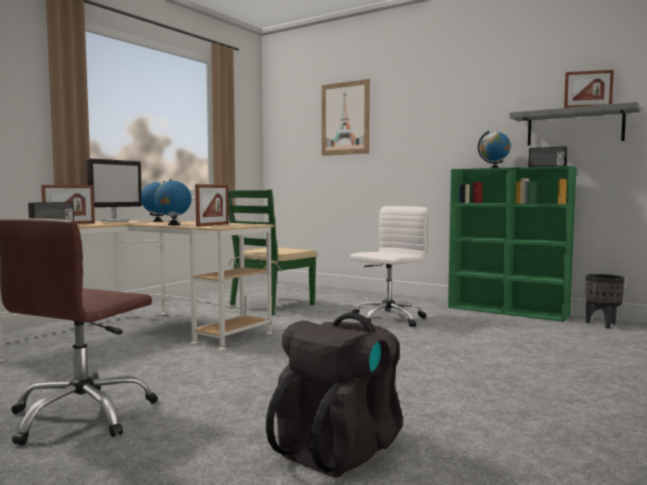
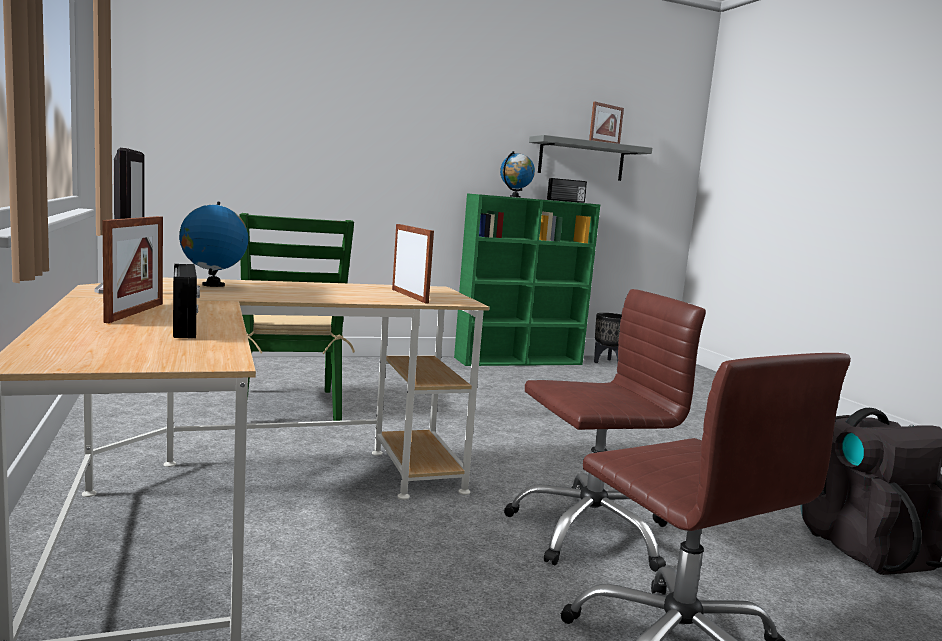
camera: 55 degrees left, 5 degrees up
(173, 224) = (346, 298): globe -> none
(216, 377) = (589, 531): none -> brown office chair
(345, 118) = (290, 91): picture -> none
(387, 319) = (466, 395): white office chair -> none

